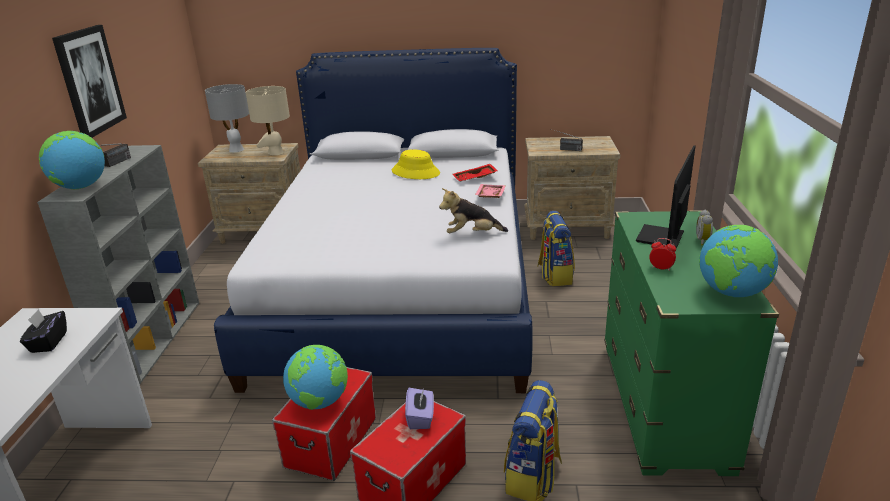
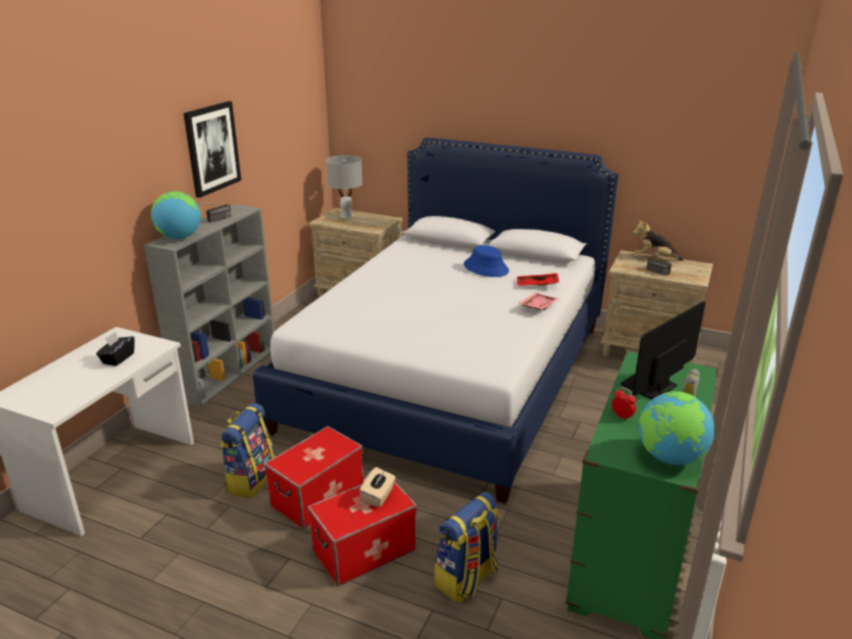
camera: 20 degrees right, 0 degrees up
(275, 153) = (377, 224): beige table lamp -> none
(320, 402) = (307, 459): globe -> none
(415, 172) = (486, 268): yellow hat -> blue hat
(420, 418) = (378, 496): purple tissue box -> beige tissue box
(472, 234) = (493, 341): plush toy -> plush toy (654, 258)
(554, 275) = (604, 398): backpack -> backpack (250, 479)

